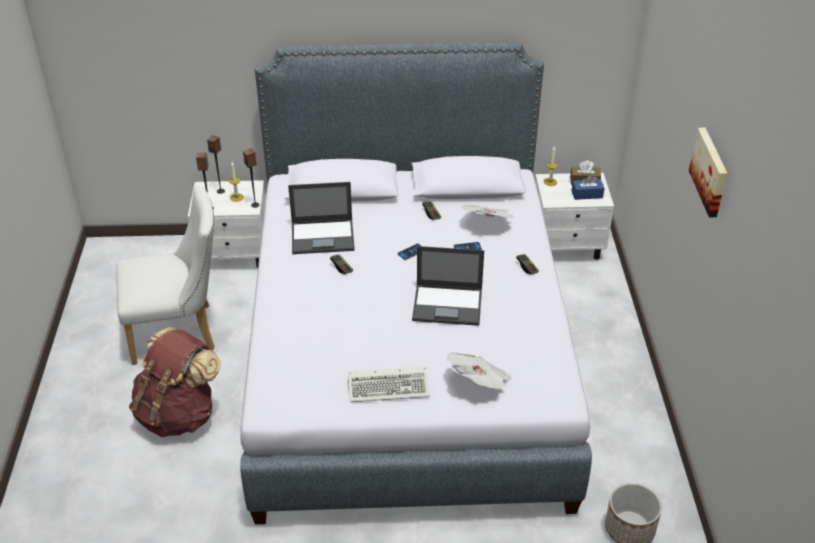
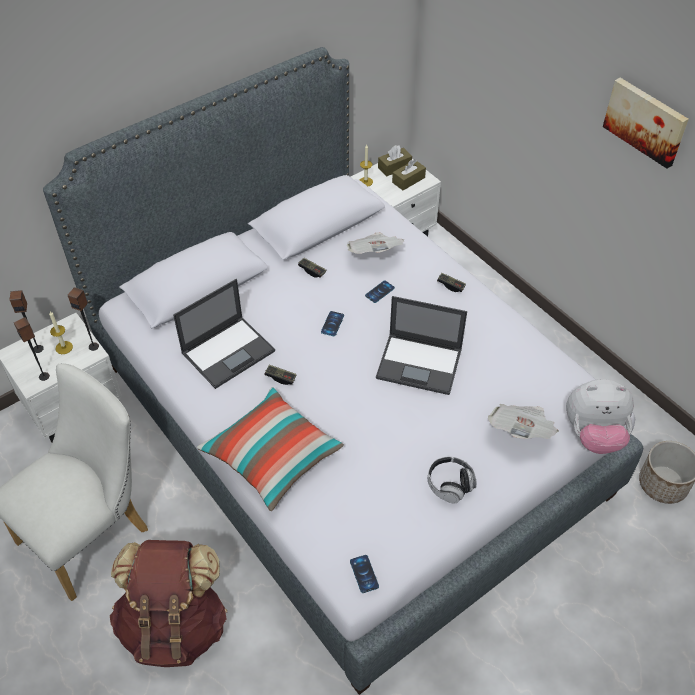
camera: 35 degrees left, 10 degrees up
(278, 405) = (364, 574): none -> phone
(289, 310) = (272, 456): none -> pillow
(390, 386) = (450, 484): keyboard -> headphones
(448, 305) = (420, 364): laptop -> laptop turned 45 degrees clockwise
(535, 413) = (593, 434): none -> plush toy
(587, 194) = (408, 180): blue tissue box -> brown tissue box

